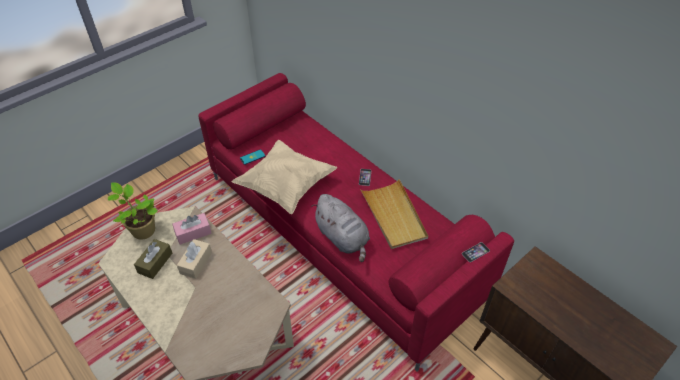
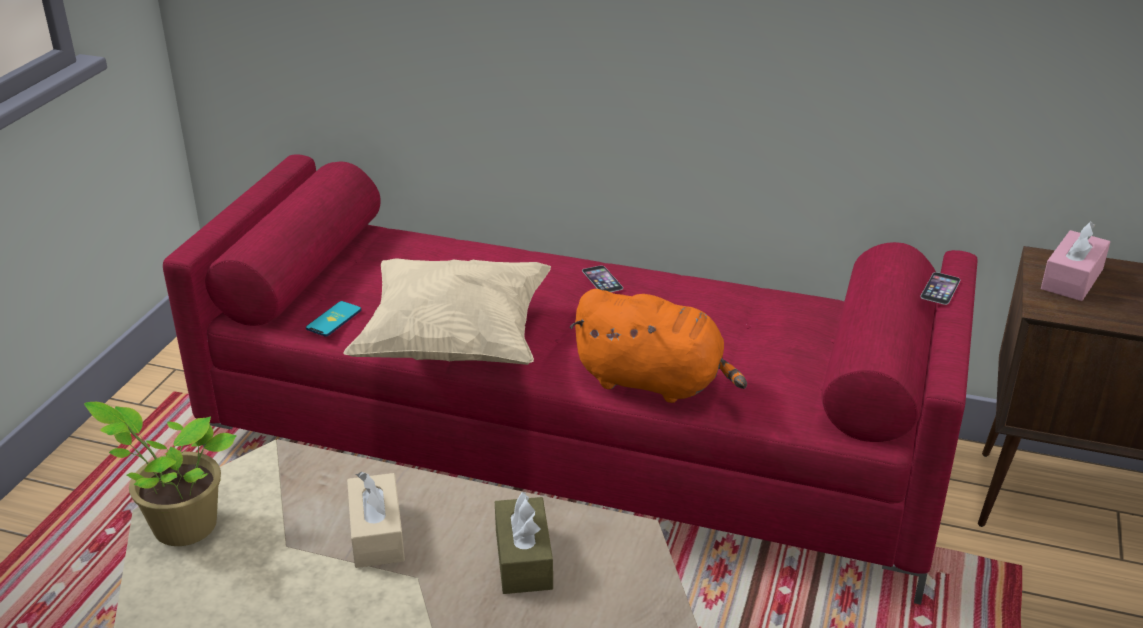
camera: 30 degrees left, 15 degrees down
(155, 263) = (273, 572): brown tissue box -> brown tissue box (523, 559)
(193, 233) = (318, 485): pink tissue box -> pink tissue box (1072, 279)
(343, 238) = (654, 382): grey plush toy -> orange plush toy
(394, 216) = (716, 316): beige tray -> none

